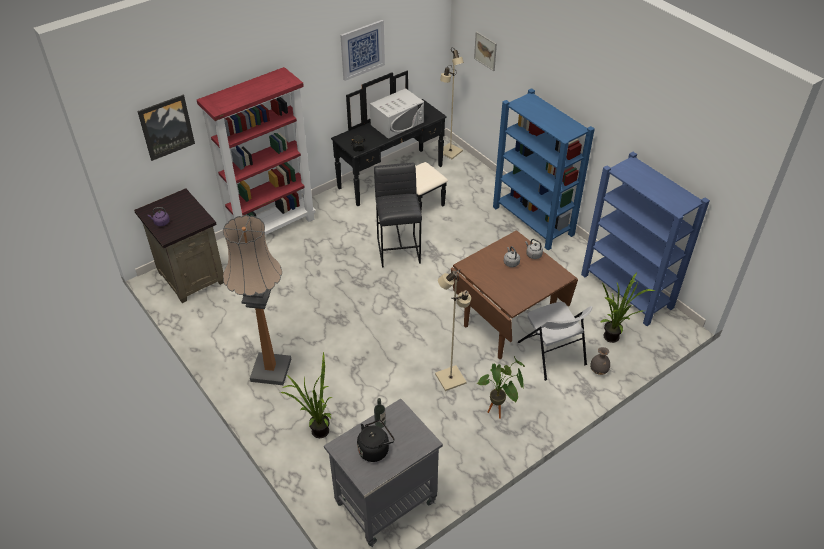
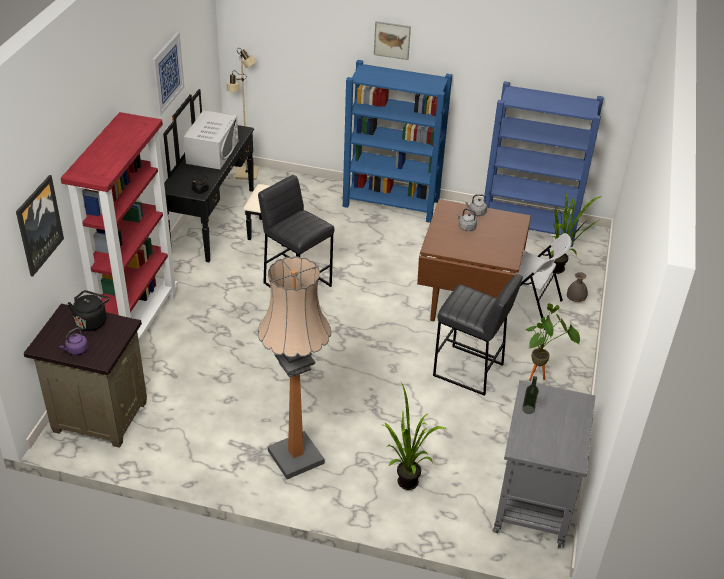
camera: 40 degrees left, 5 degrees down
(375, 449) = (550, 432): black kettle -> black kettle (92, 321)
(450, 378) = (469, 370): beige floor lamp -> grey stool
(485, 51) = (279, 40): picture -> picture (392, 40)

